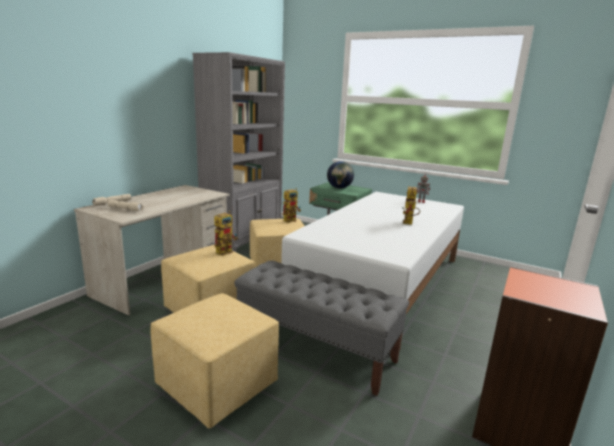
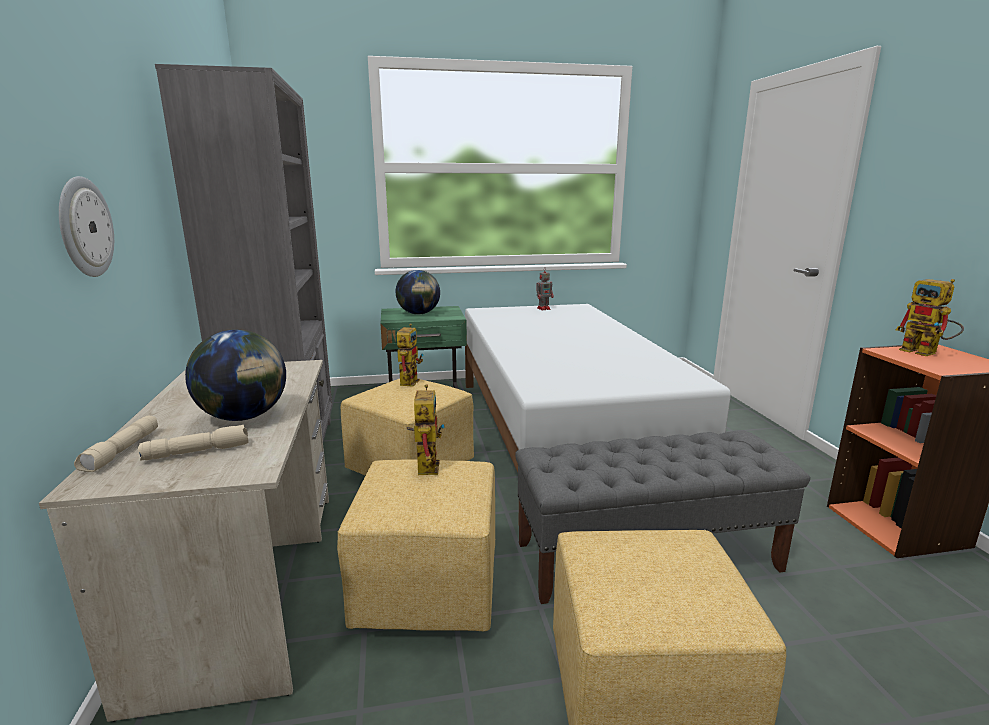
camera: 40 degrees left, 0 degrees up
(129, 120) = (84, 227): none -> wall clock
(159, 204) = (244, 417): none -> globe
(409, 223) = (600, 337): toy robot -> toy robot (926, 353)

